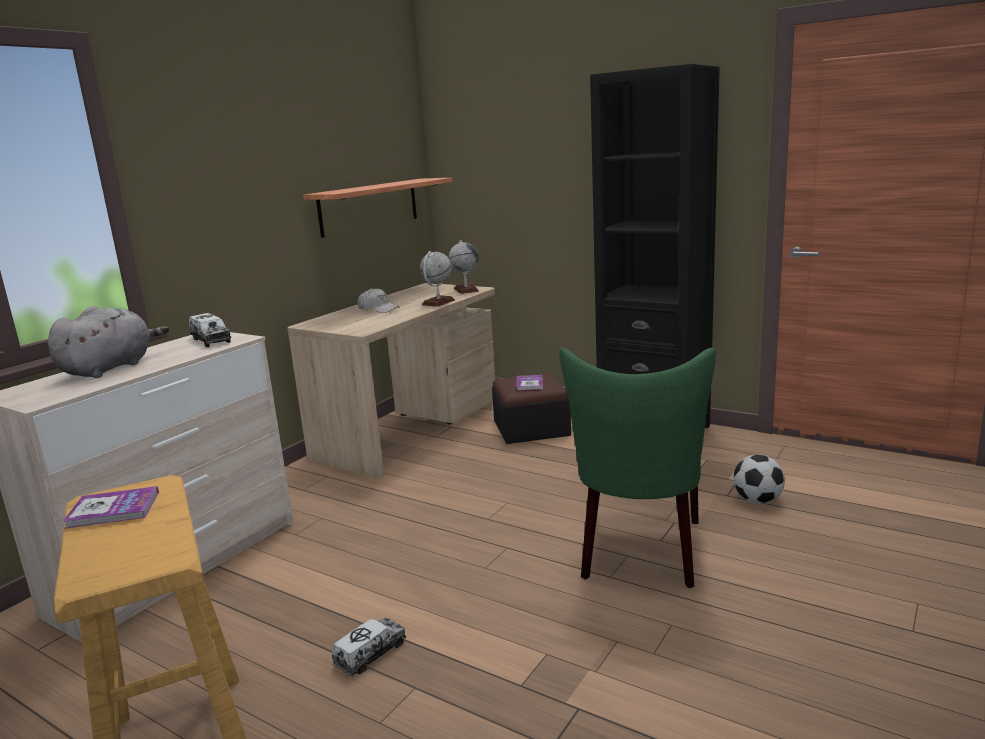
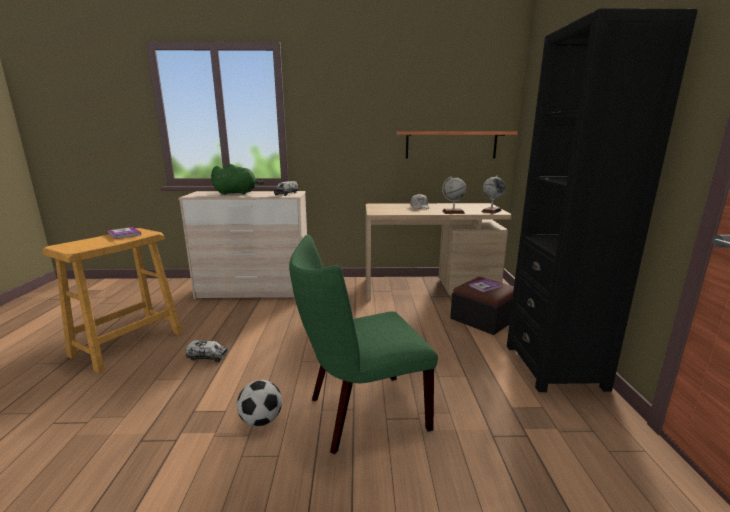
camera: 55 degrees right, 0 degrees up
(110, 368) = (237, 193): grey plush toy -> green plush toy
(757, 500) = (504, 458): football -> football (261, 420)

